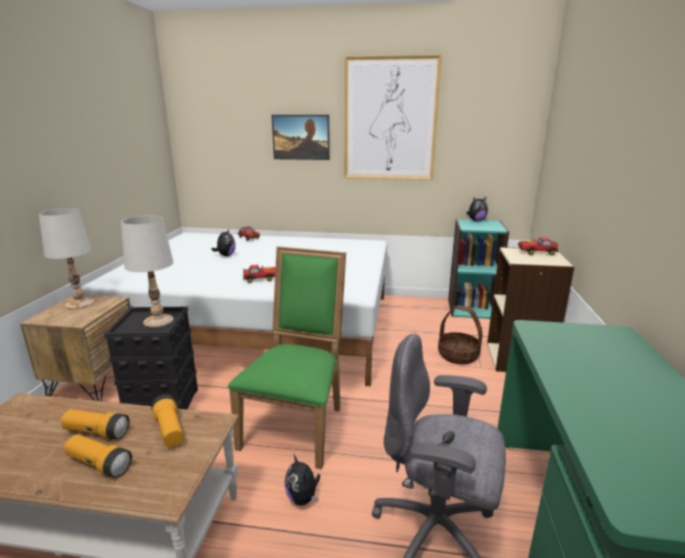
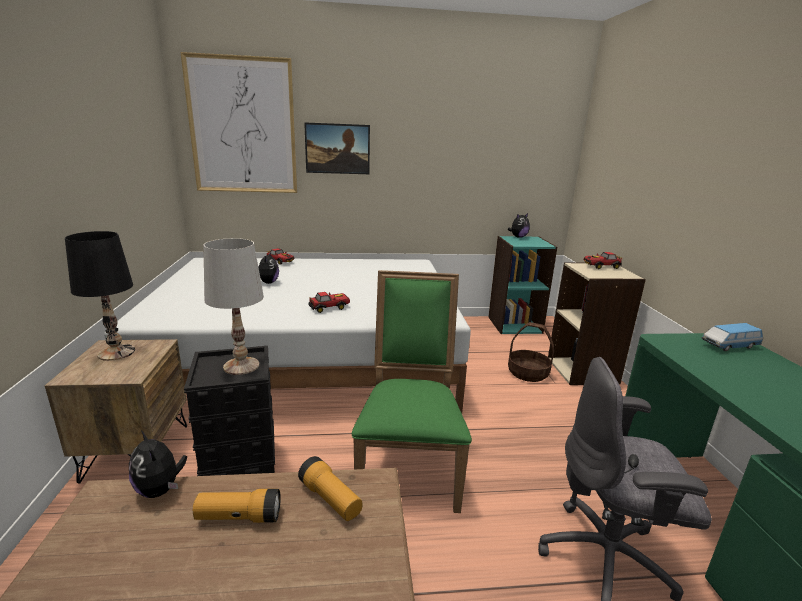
camera: 15 degrees left, 0 degrees up
(80, 304) = (117, 352): white table lamp -> black table lamp
(99, 464) = (270, 559): flashlight -> none
(303, 498) = (458, 549): plush toy -> plush toy (160, 489)
(390, 120) = (434, 133): picture -> picture (243, 126)
(605, 338) = (729, 346): none -> toy car

